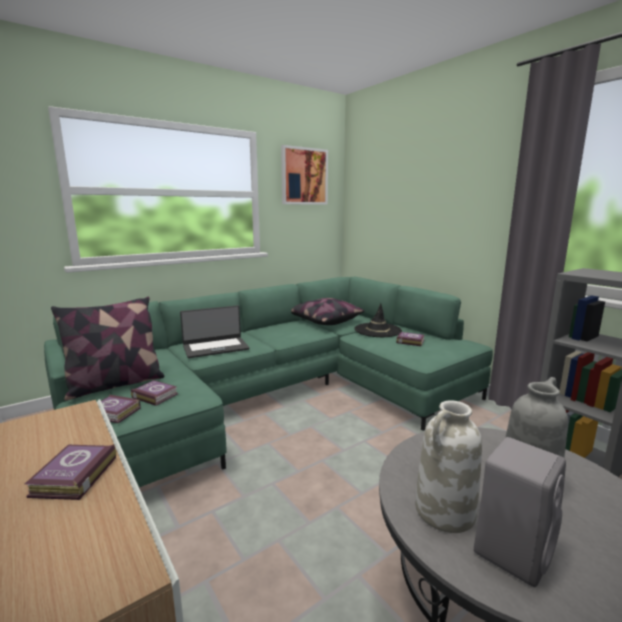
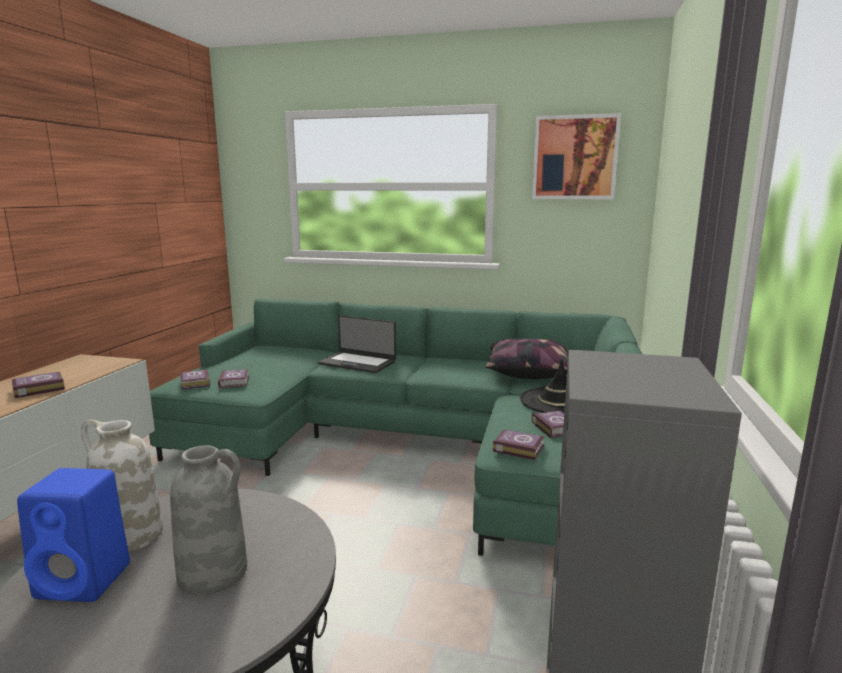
camera: 50 degrees right, 0 degrees up
(115, 384) = (238, 366): pillow -> none
(424, 355) = (517, 448): none -> book
(513, 549) = (86, 580): grey speaker -> blue speaker

